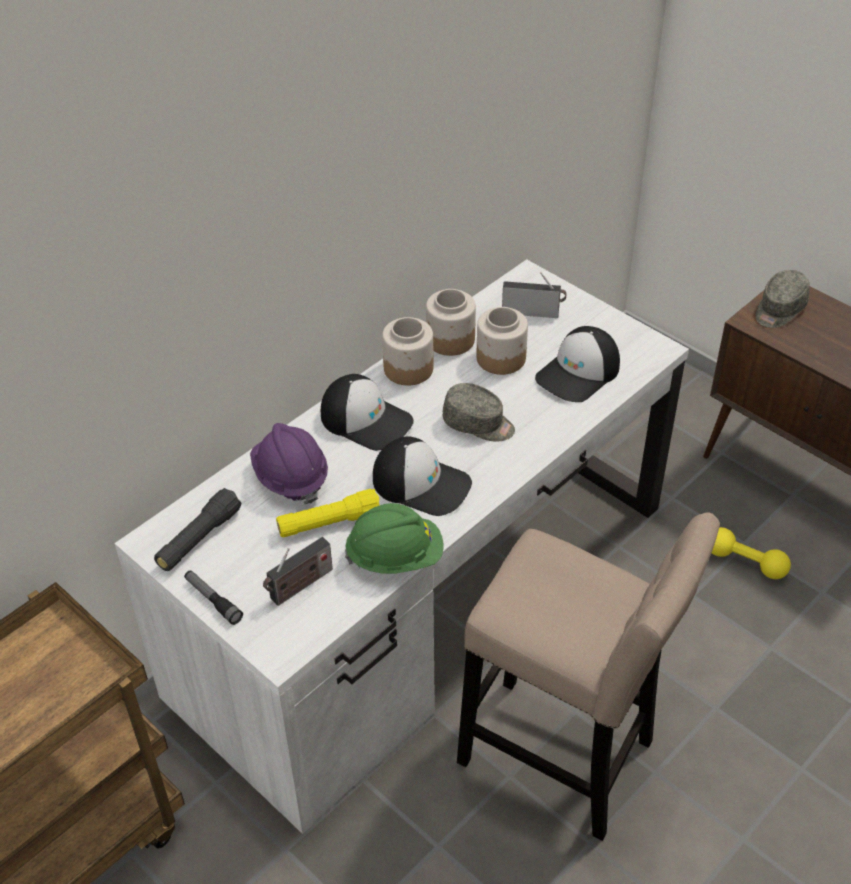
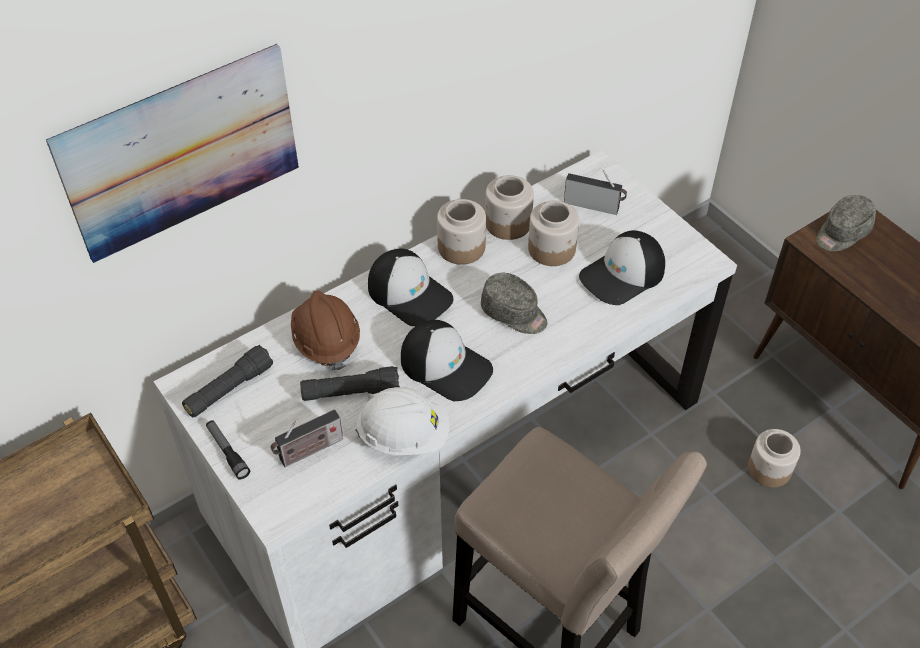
camera: 10 degrees right, 5 degrees up
(139, 281) = (182, 153): none -> picture
(290, 477) = (326, 341): purple hard hat -> brown hard hat
(329, 523) = (351, 392): yellow flashlight -> black flashlight
(395, 557) = (404, 436): green hard hat -> white hard hat
(745, 562) = (770, 469): yellow dumbbell -> jar

